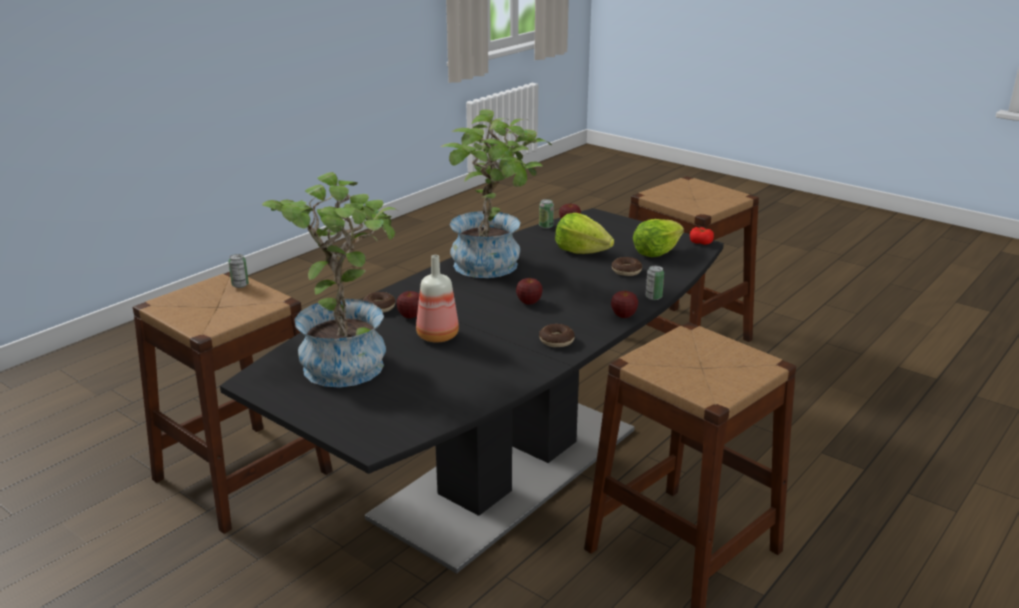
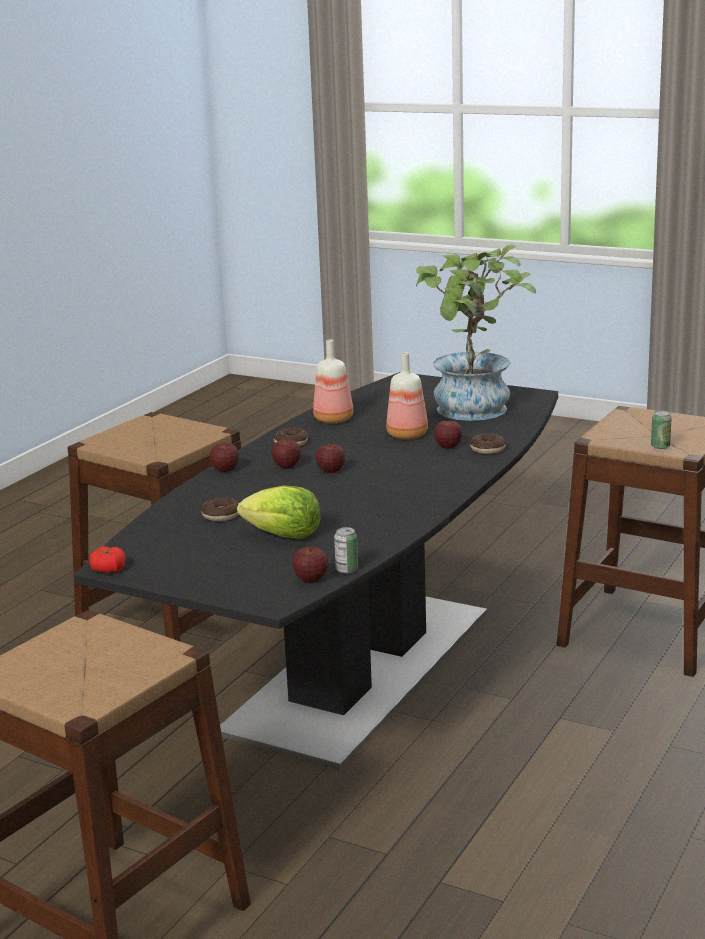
camera: 170 degrees right, 5 degrees down
(495, 267) = (390, 503): potted plant -> none
(500, 372) = (334, 419): none -> bottle
(567, 312) = (286, 466): none -> apple
(653, 297) = (190, 490): can -> none
(656, 253) = (179, 545): lettuce -> none

